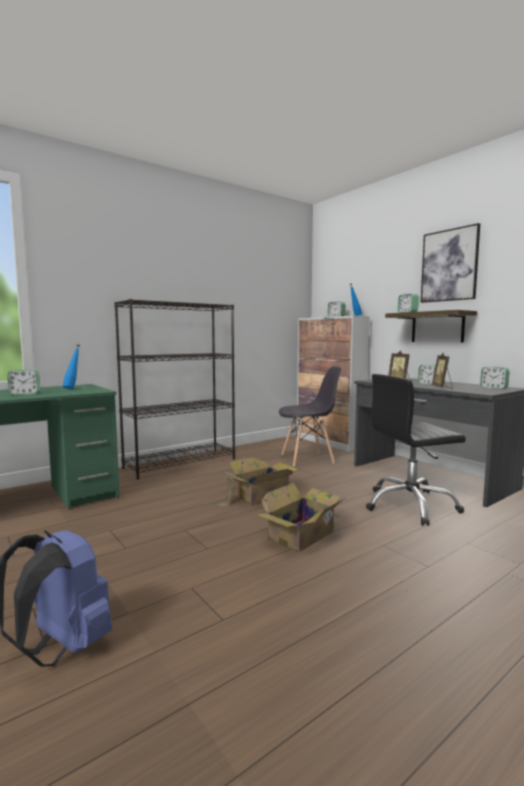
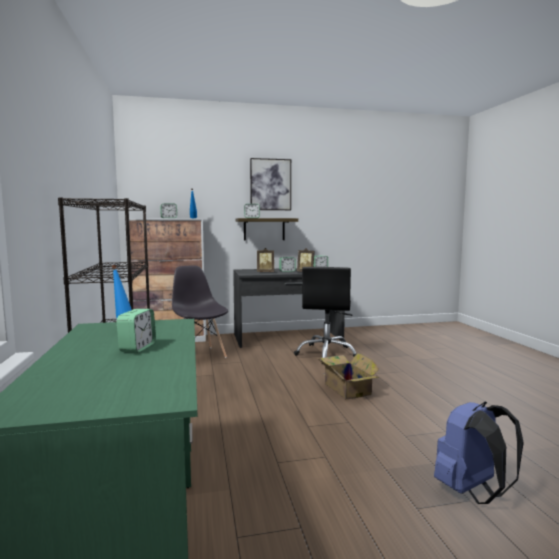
camera: 65 degrees left, 0 degrees up
(259, 495) = (262, 387): cardboard box -> none
(308, 458) = (200, 355): grey chair -> grey chair turned 45 degrees counterclockwise

